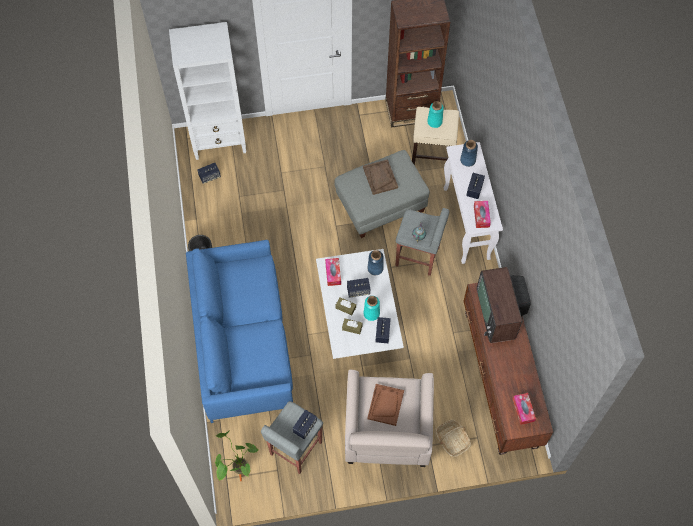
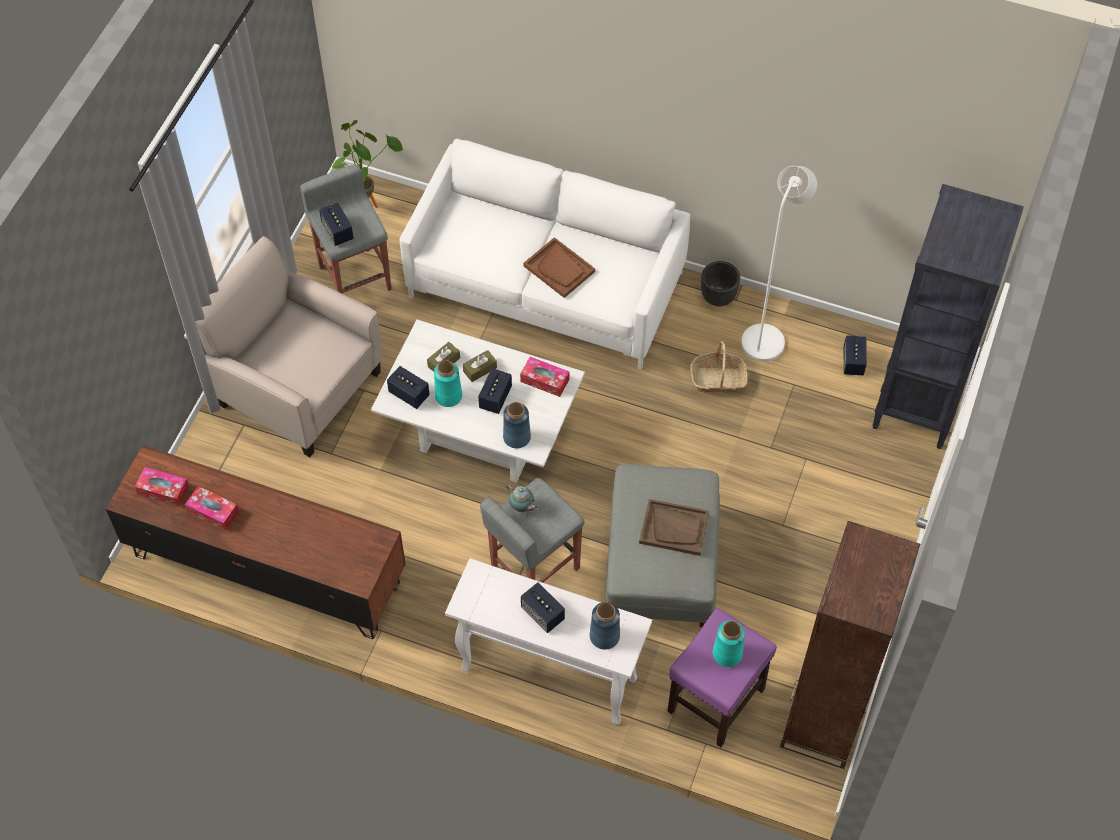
camera: 120 degrees right, 5 degrees down
(215, 221) = (766, 336): none -> white floor lamp
(219, 140) = (917, 403): white bookcase -> black bookcase
(243, 342) = (546, 286): blue sofa -> white sofa
(385, 405) = (306, 347): brown tray -> brown tray (559, 269)
(433, 153) = (715, 701): beige stool -> purple stool
(452, 440) = (228, 457): basket -> basket (718, 379)
(481, 216) = (488, 595): tissue box -> tissue box (213, 512)
(499, 312) = (325, 547): television -> none

